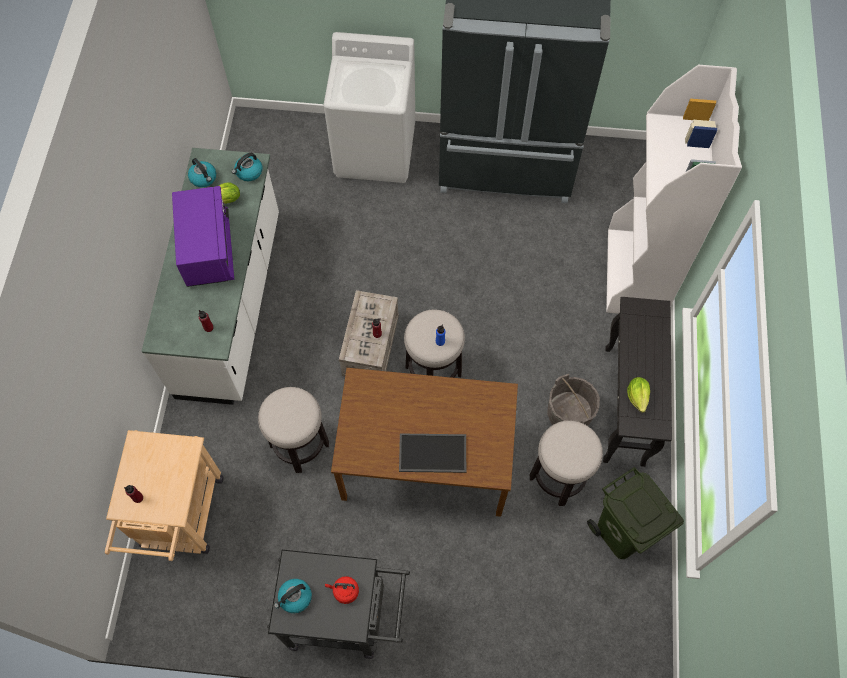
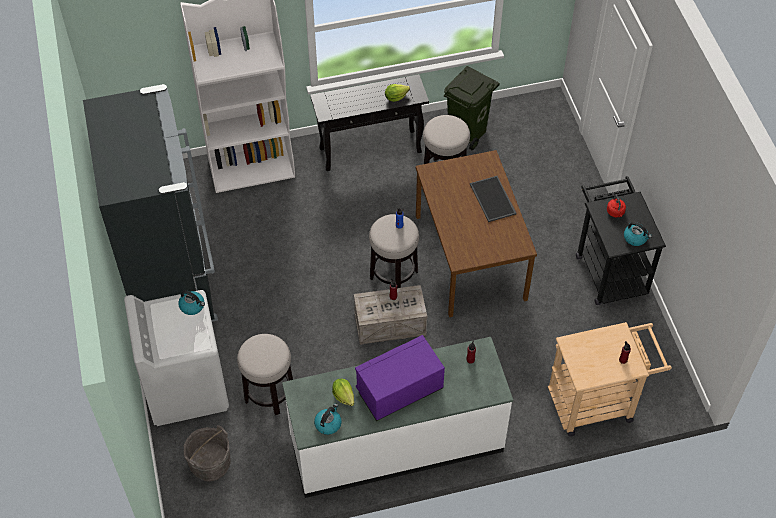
camera: 110 degrees left, 10 degrees down
(249, 172) = (308, 390): kettle -> kettle (192, 306)
(299, 444) = (498, 343): stool -> stool (269, 393)
(568, 414) = (393, 181): grey bucket -> grey bucket (210, 464)

